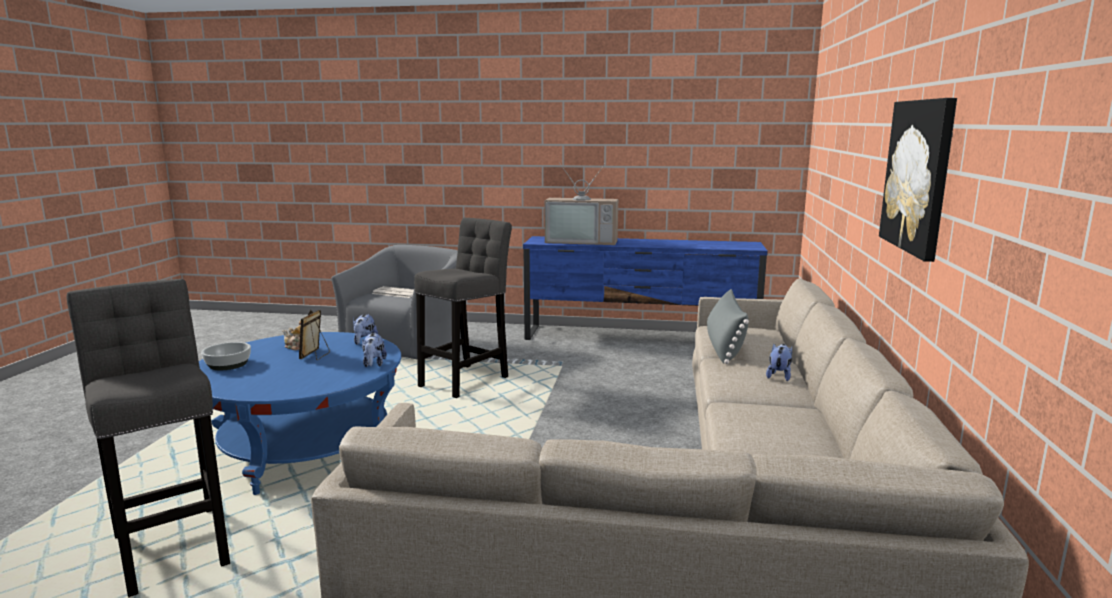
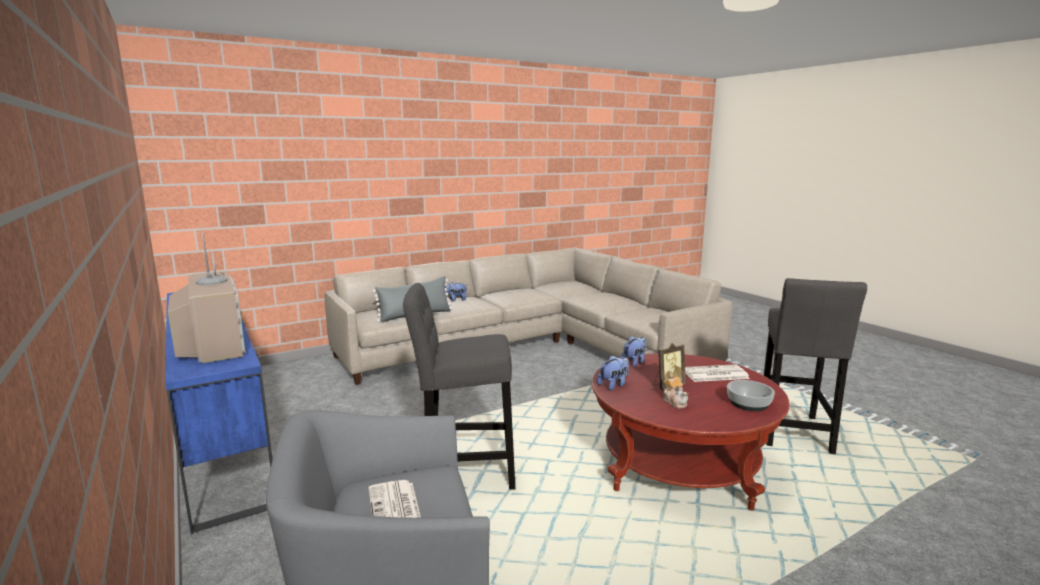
camera: 130 degrees left, 0 degrees up
(275, 379) = (714, 374): none -> newspaper
(306, 448) = (679, 465): blue coffee table -> red coffee table
(918, 176) = (454, 181): picture -> none

